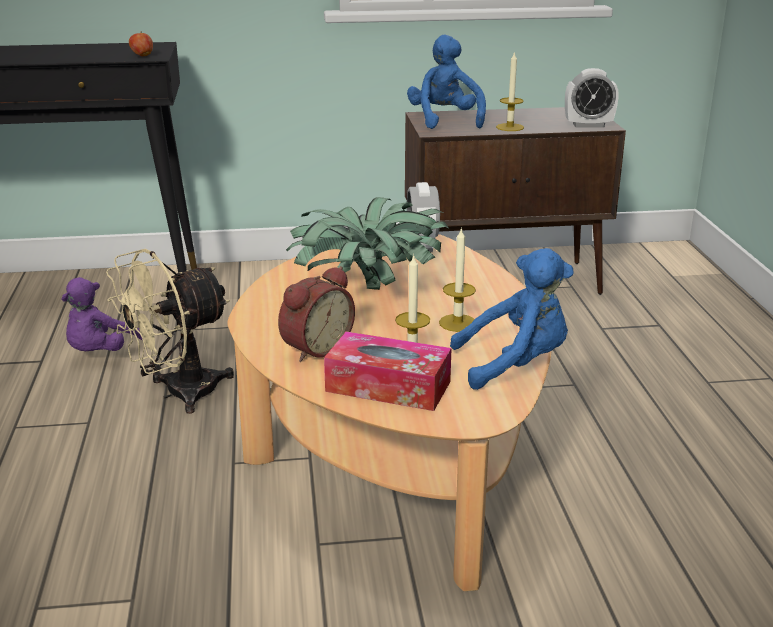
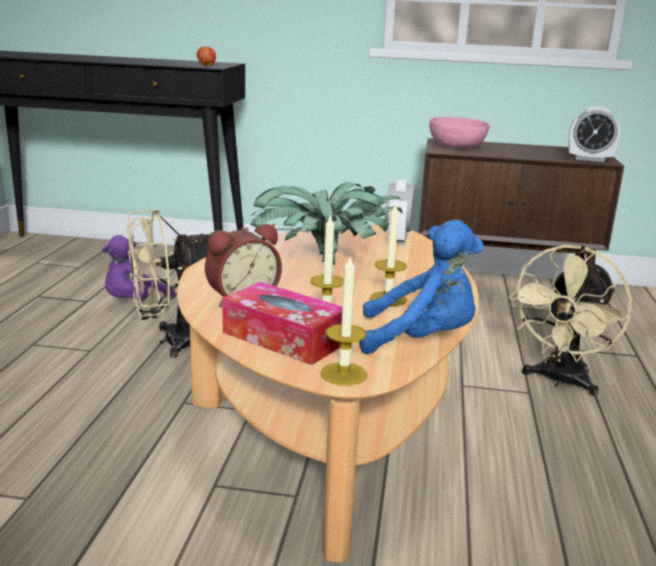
camera: 15 degrees right, 5 degrees down
(445, 120) = (457, 145): blue plush toy -> pink bowl
(510, 127) = (513, 154): candle -> candle (343, 374)
(598, 366) = (560, 381): none -> beige fan

